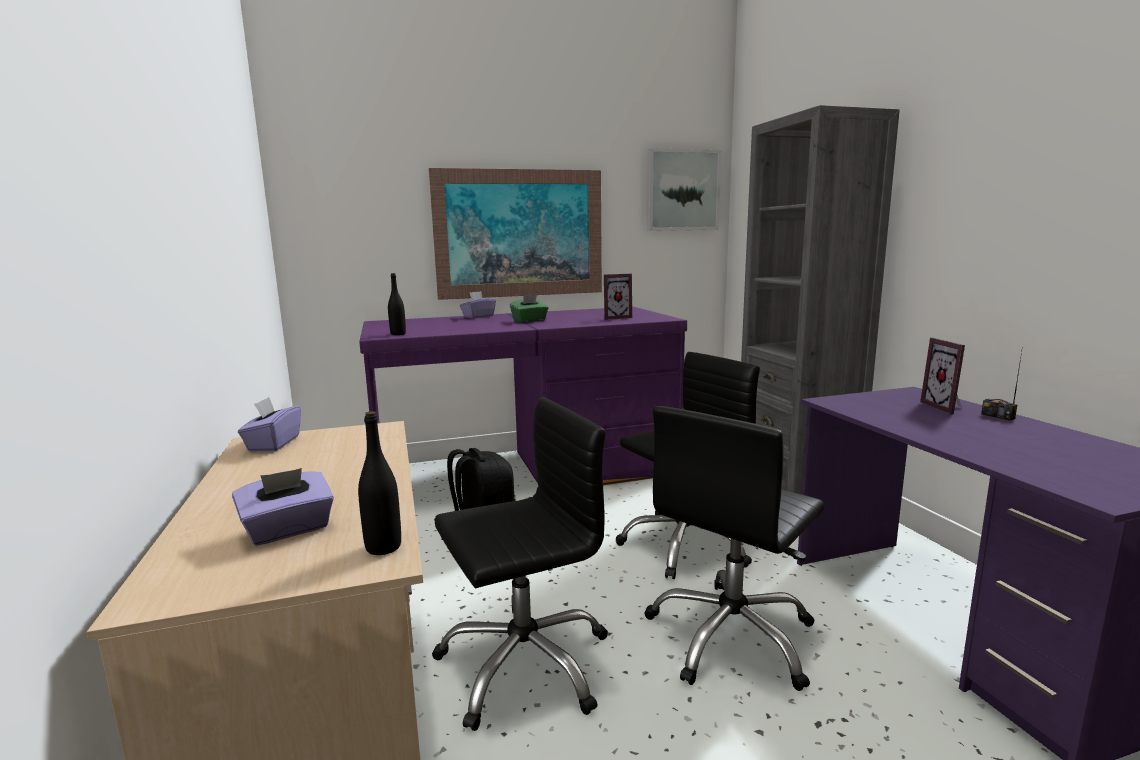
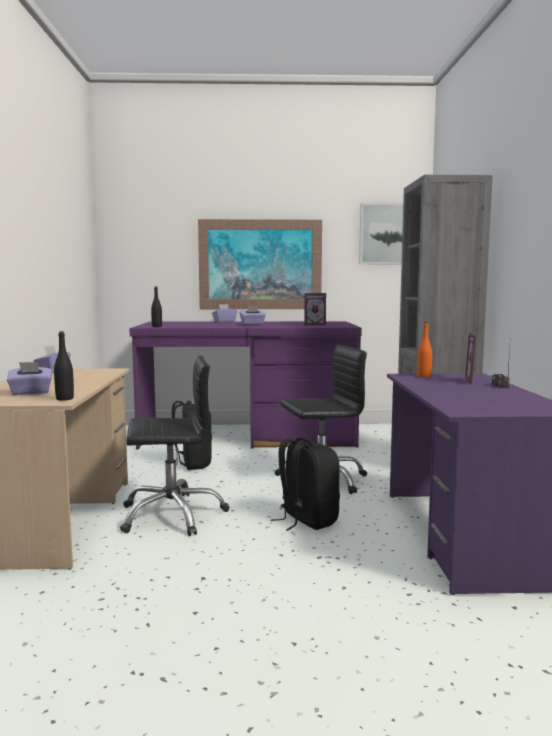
camera: 15 degrees right, 5 degrees down
(529, 321) = (252, 324): green tissue box -> purple tissue box
(732, 636) = (306, 520): black office chair -> black backpack
(860, 401) = (424, 376): none -> orange bottle

